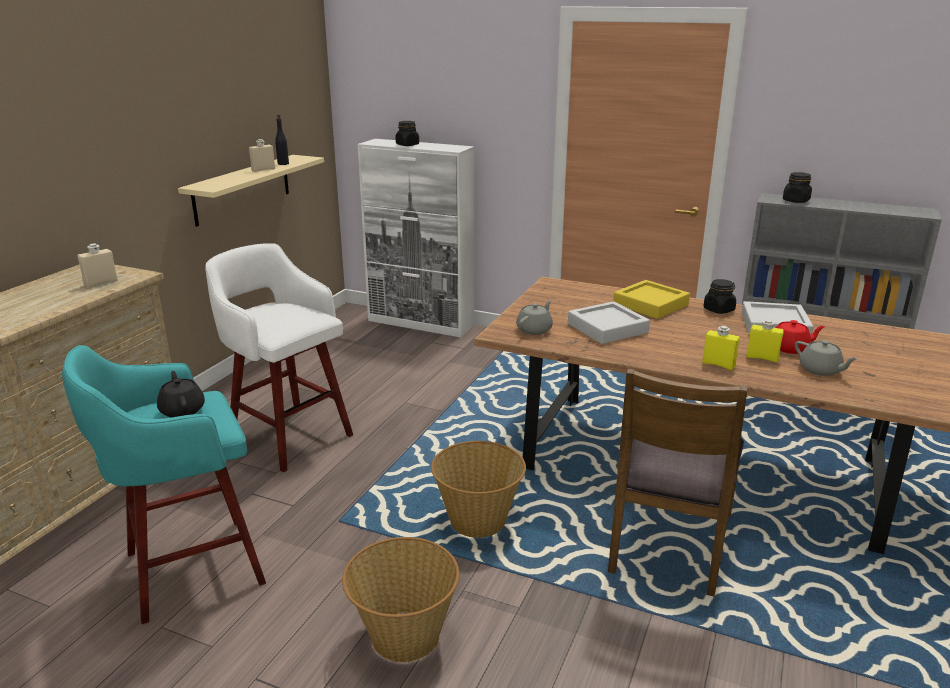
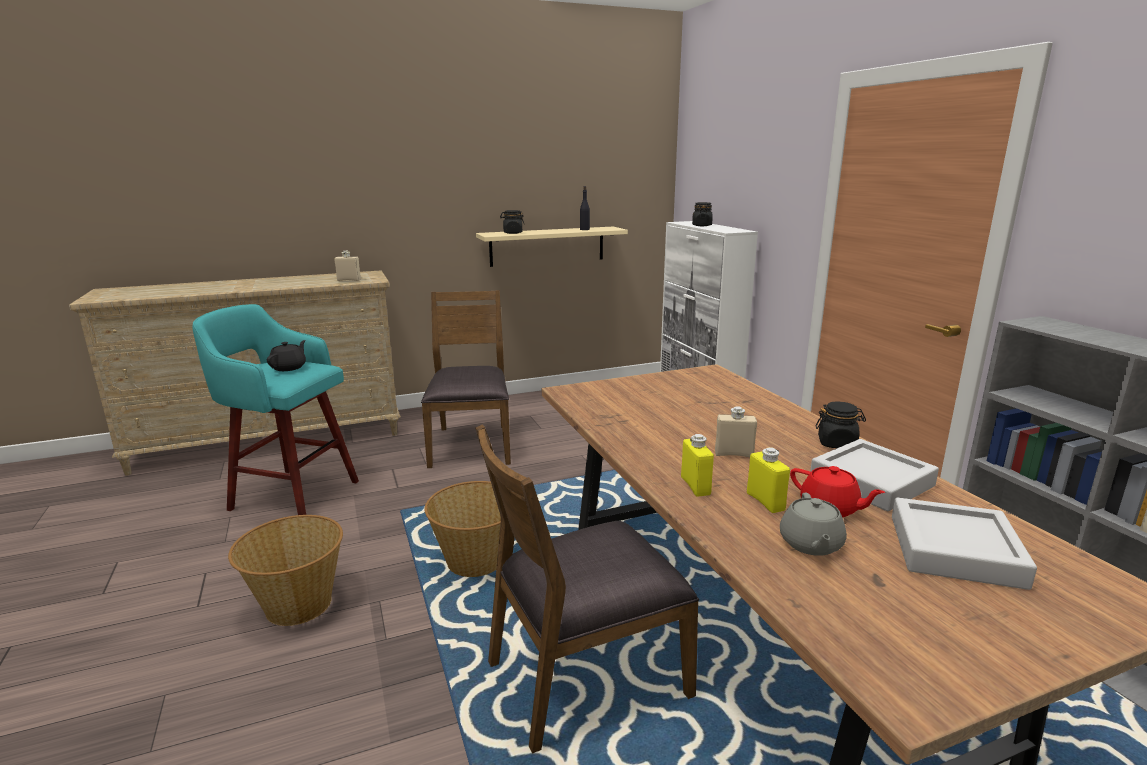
camera: 45 degrees right, 5 degrees down
(263, 170) = (558, 231): beige bottle -> beige bottle (734, 454)
(288, 436) = (471, 445): white stool -> brown chair
(535, 330) = (600, 397): grey teapot -> none
(607, 328) = (666, 417): grey tray -> grey tray (955, 550)
(650, 304) = (765, 414): yellow tray -> none
(796, 201) = (1070, 330): black jar -> black jar (512, 233)

